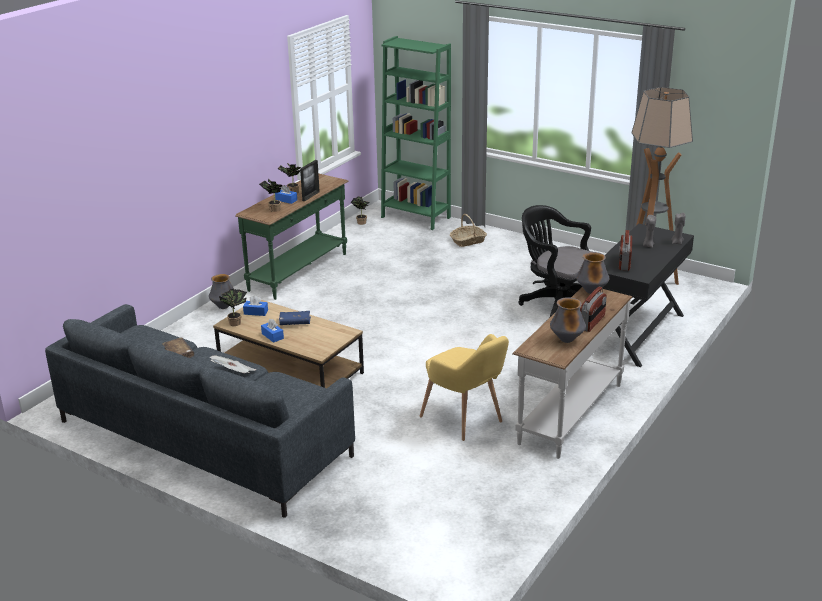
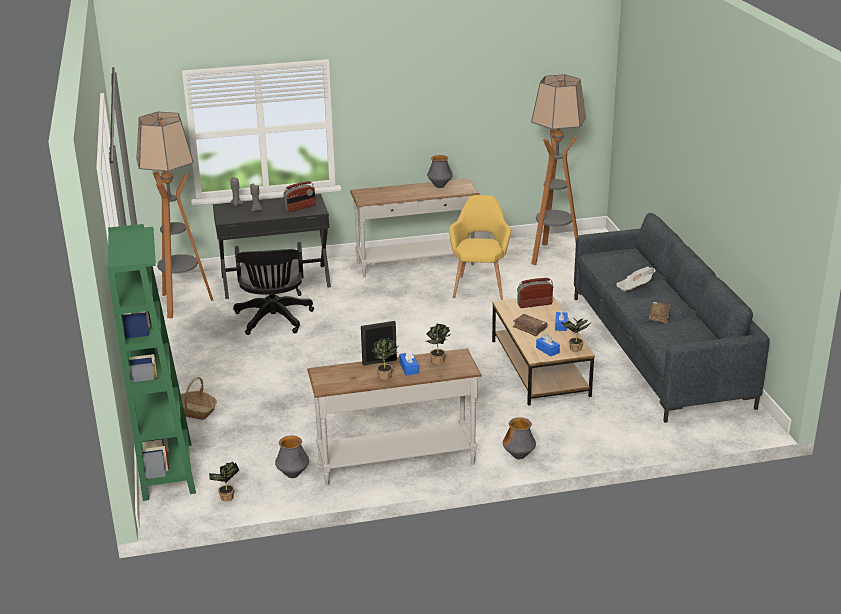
camera: 135 degrees left, 0 degrees up
(295, 322) = (530, 328): blue book -> brown book
(299, 272) = (396, 460): green console table -> white console table
(461, 507) = (552, 256): none -> floor lamp
(591, 291) = (365, 199): vase -> vase (293, 474)
(592, 322) = (406, 187): radio -> radio (534, 304)

